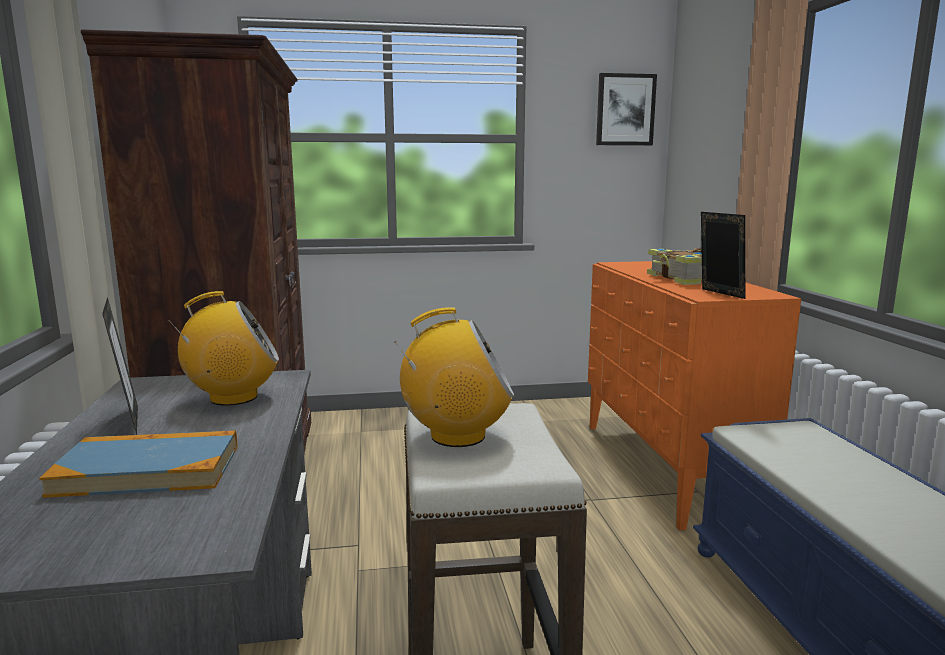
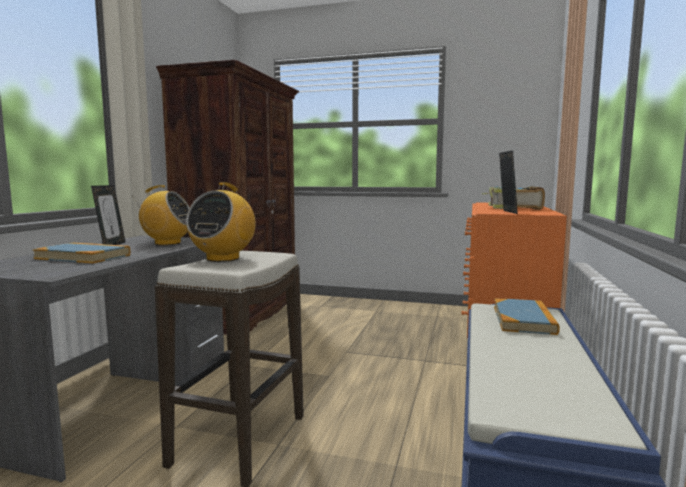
camera: 25 degrees right, 5 degrees down
(457, 436) = (223, 258): radio -> radio turned 90 degrees clockwise
(625, 110) = (520, 97): picture -> none
(807, 447) = (523, 320): none -> book

